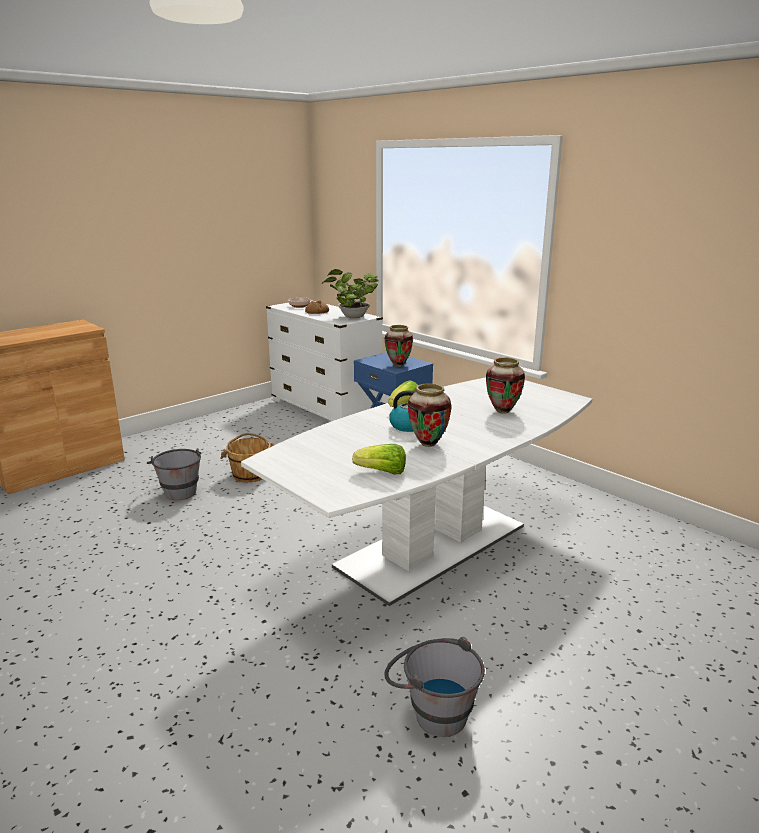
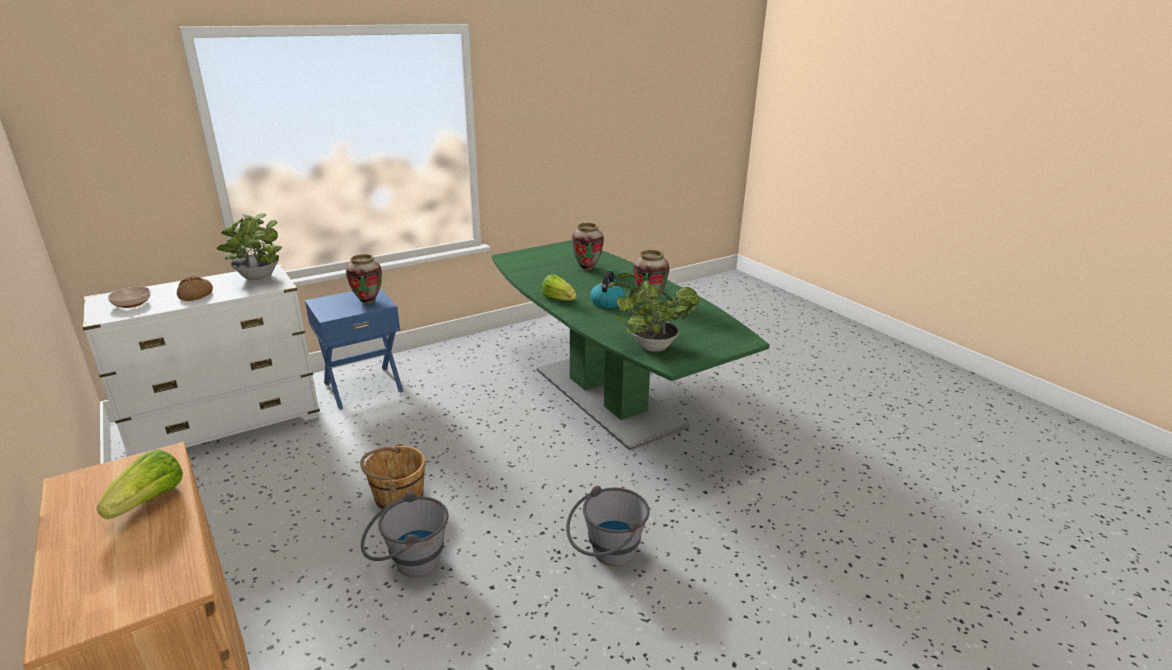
camera: 80 degrees left, 5 degrees up
(306, 449) = (649, 346): none -> potted plant
(382, 472) = (702, 320): lettuce -> lettuce (149, 501)
(432, 711) = (798, 425): grey bucket -> grey bucket (606, 555)
(433, 545) = (607, 396): white dining table -> green dining table

